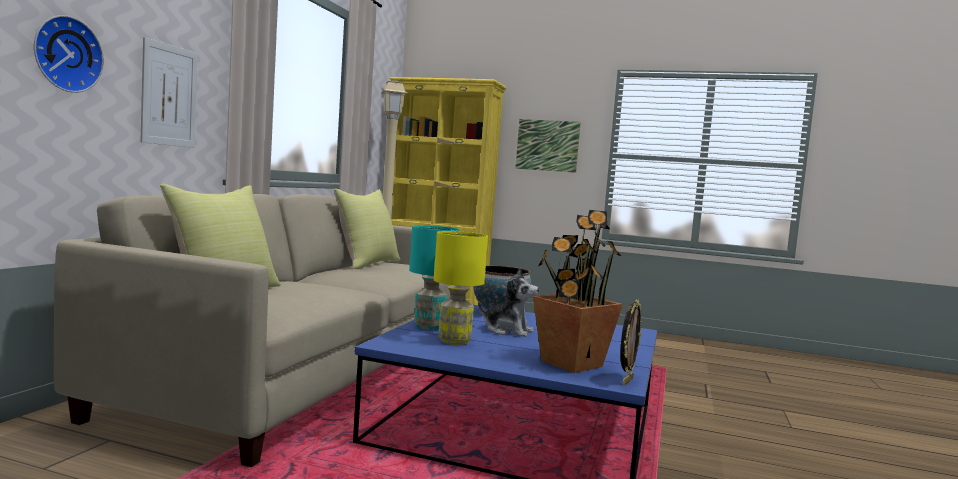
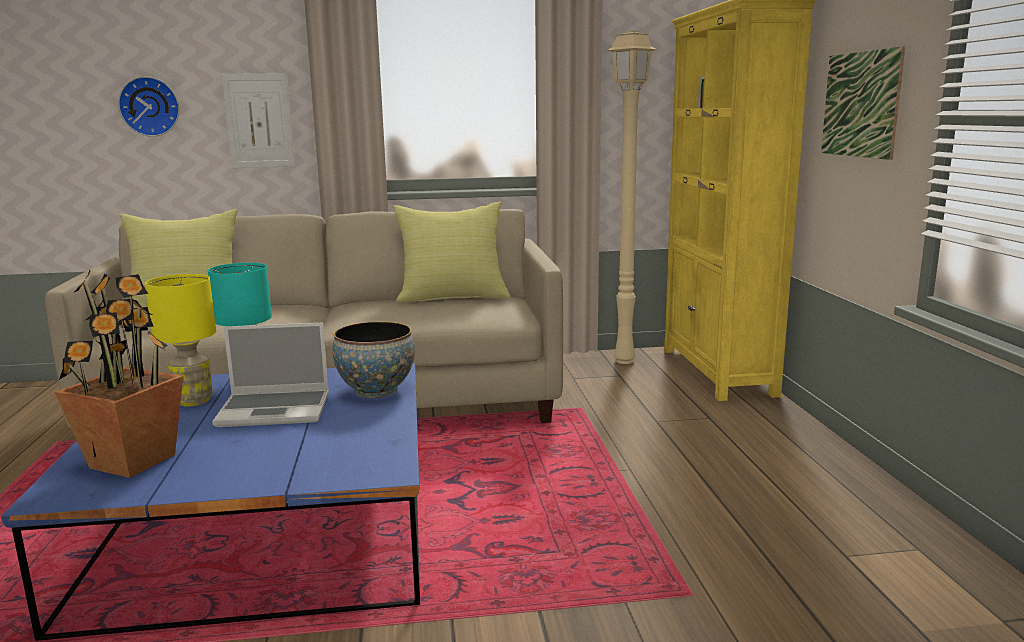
camera: 65 degrees right, 10 degrees up
(507, 331) = (276, 410): plush toy -> laptop
(626, 381) = (64, 498): picture frame -> none

